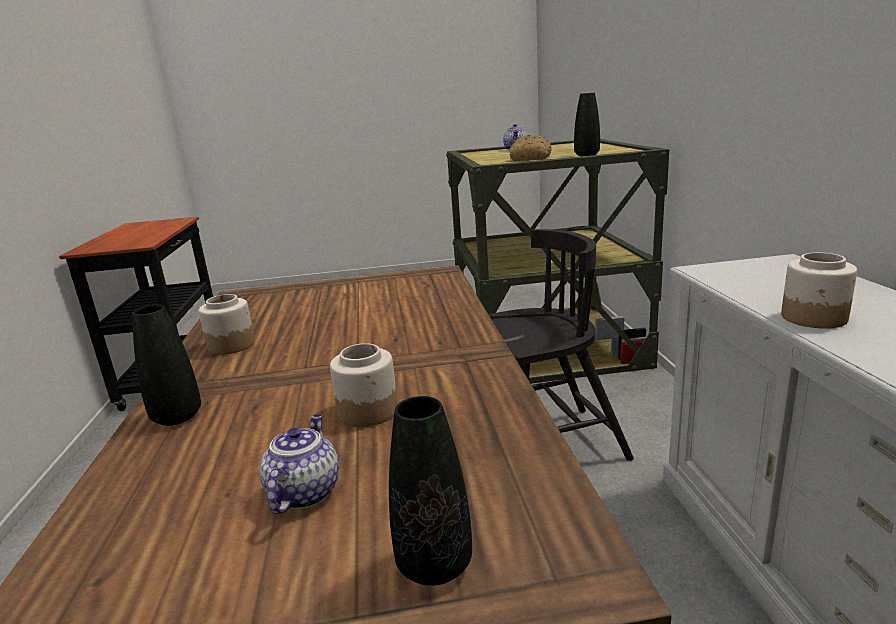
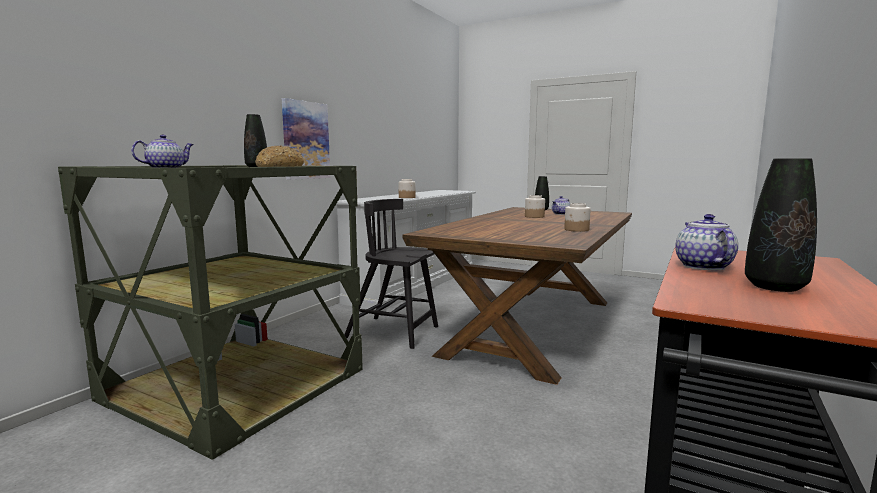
camera: 145 degrees left, 10 degrees down
(159, 233) = (702, 266): none -> teapot
(177, 417) = (597, 222): black vase -> black vase (775, 287)
(763, 111) = (305, 140): none -> picture

